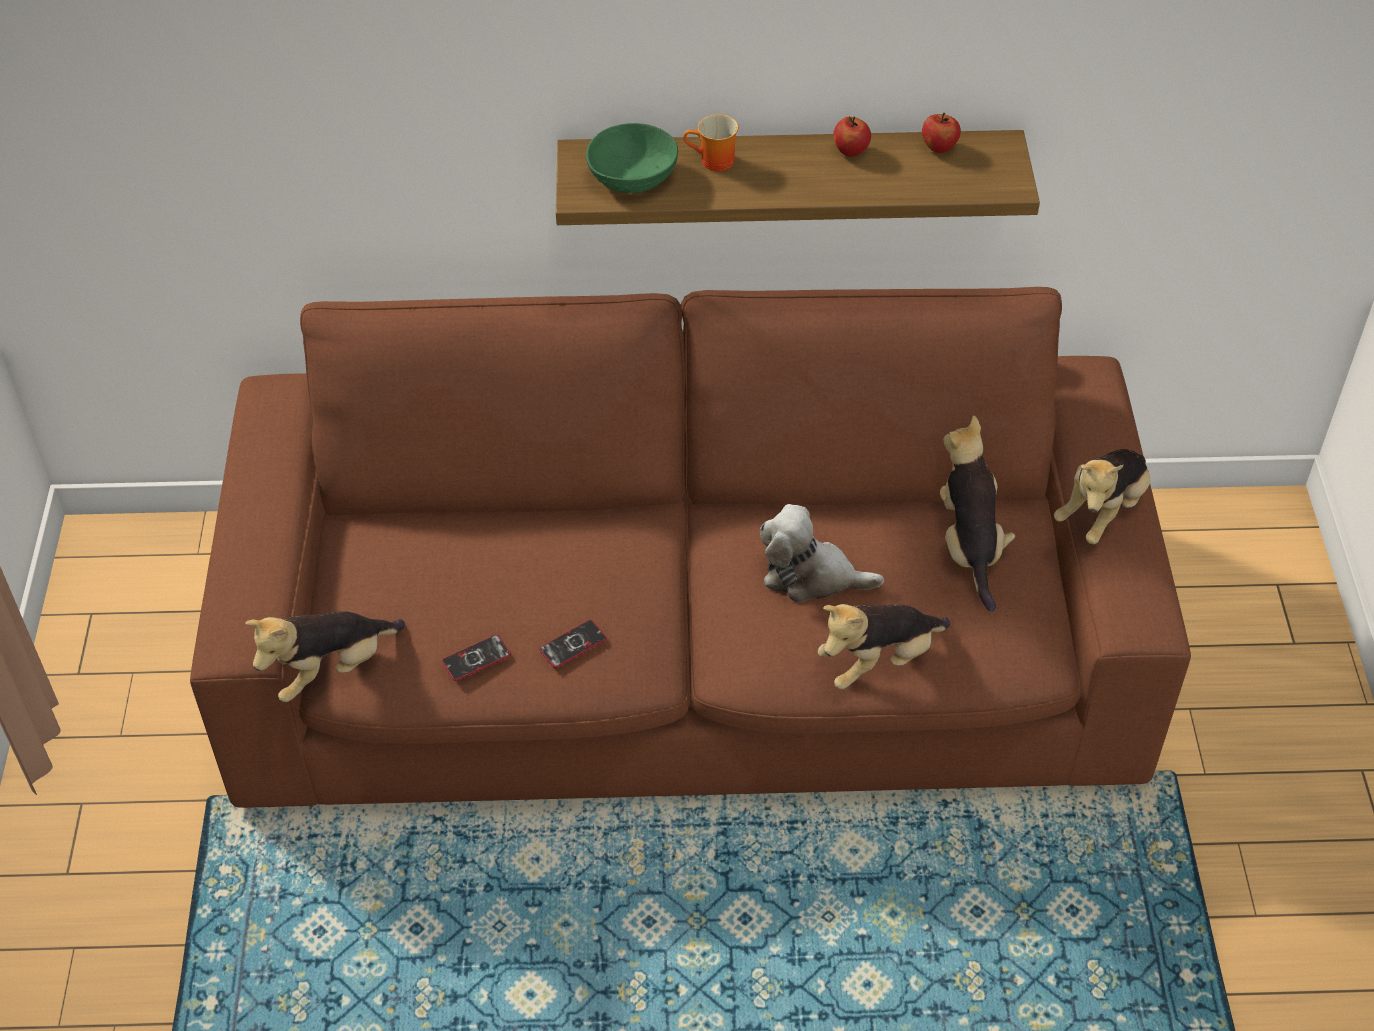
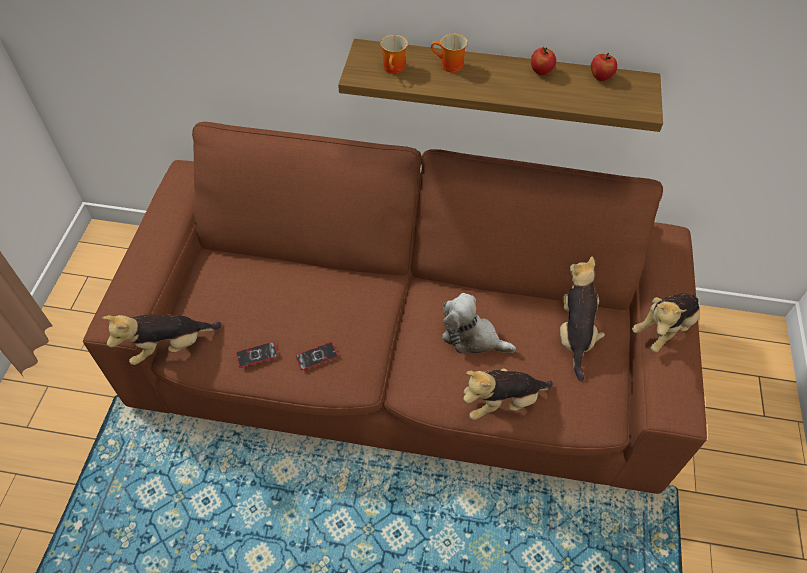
camera: 10 degrees right, 5 degrees up
(634, 178) = (395, 69): green bowl -> mug

